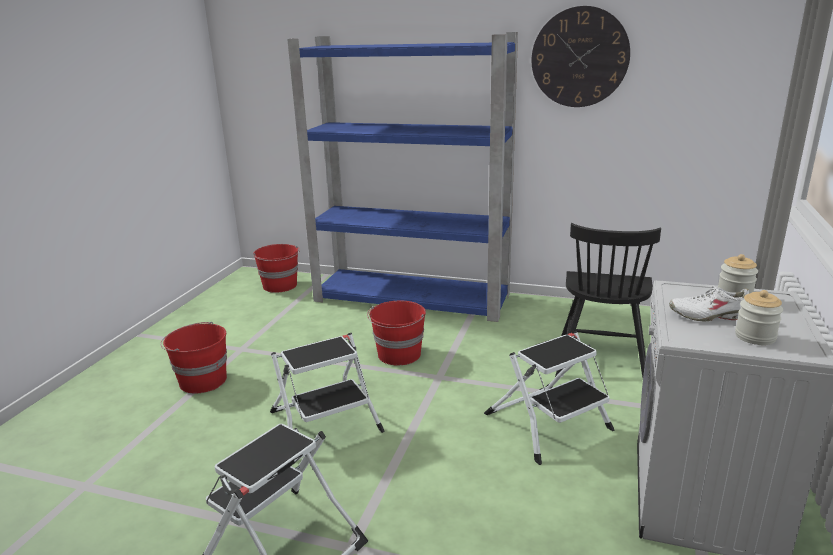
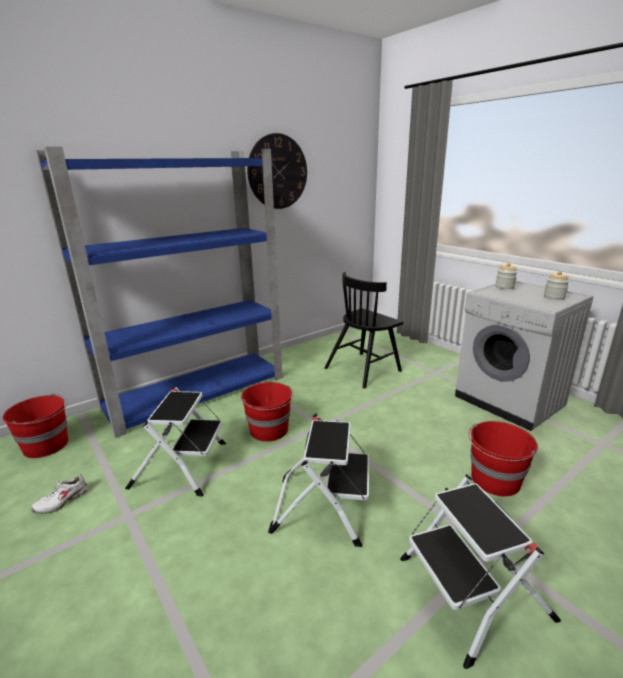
camera: 55 degrees left, 0 degrees up
(202, 381) = (148, 569): red bucket -> red bucket (495, 480)
(547, 423) = (413, 412): step ladder -> step ladder (180, 466)
(601, 358) = (365, 368): black chair -> black chair turned 90 degrees clockwise
(708, 315) = (524, 296): white shoe -> white shoe (62, 500)

